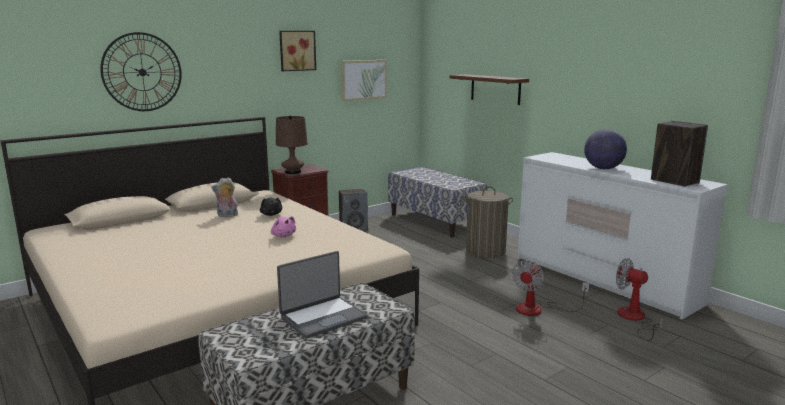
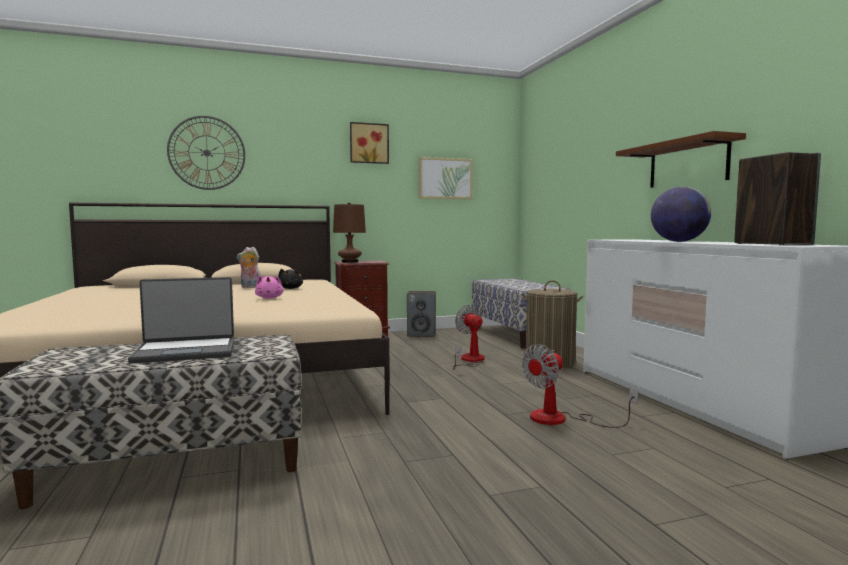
camera: 20 degrees right, 10 degrees down
(495, 89) = (580, 177): brown shelf -> brown shelf (687, 164)
(634, 319) = (702, 448): fan -> fan (470, 361)

